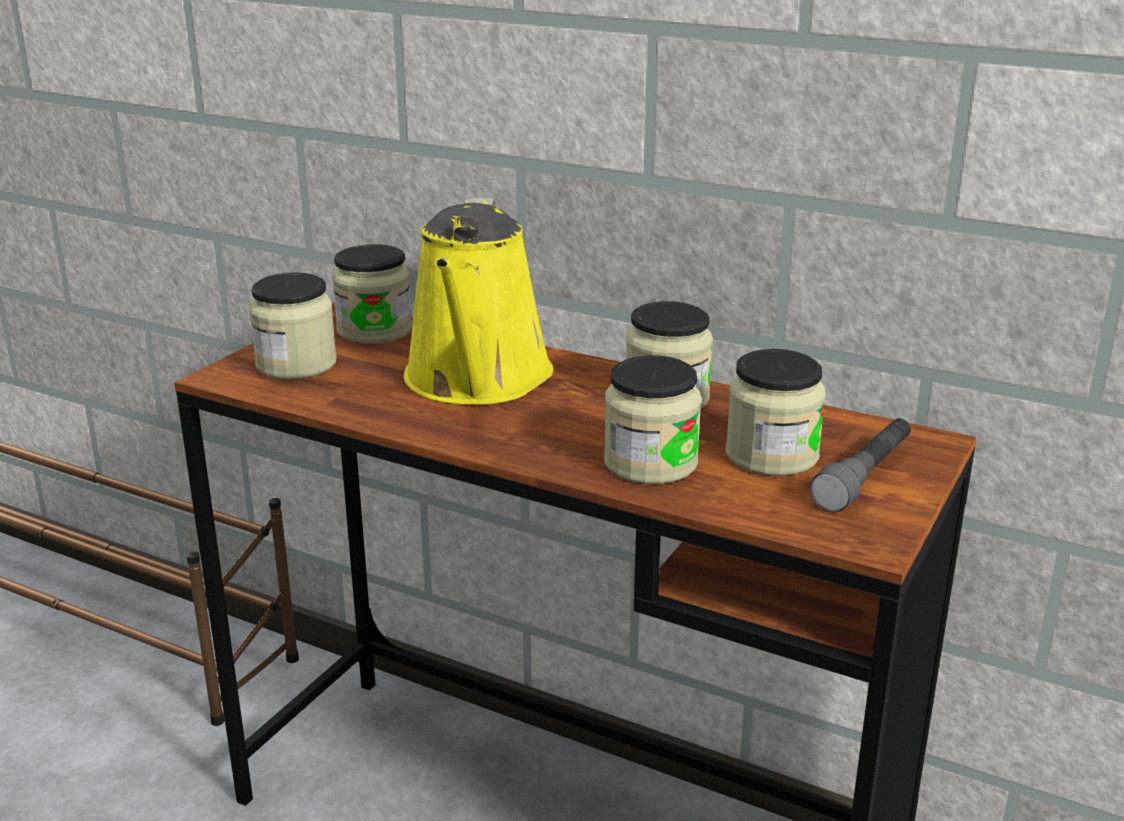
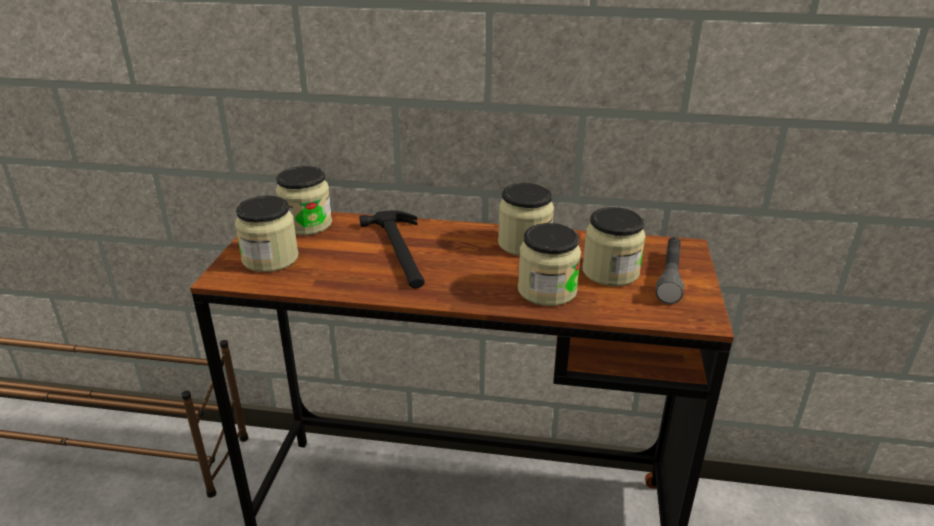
camera: 20 degrees left, 5 degrees up
(477, 381) = (400, 251): yellow watering can -> hammer

